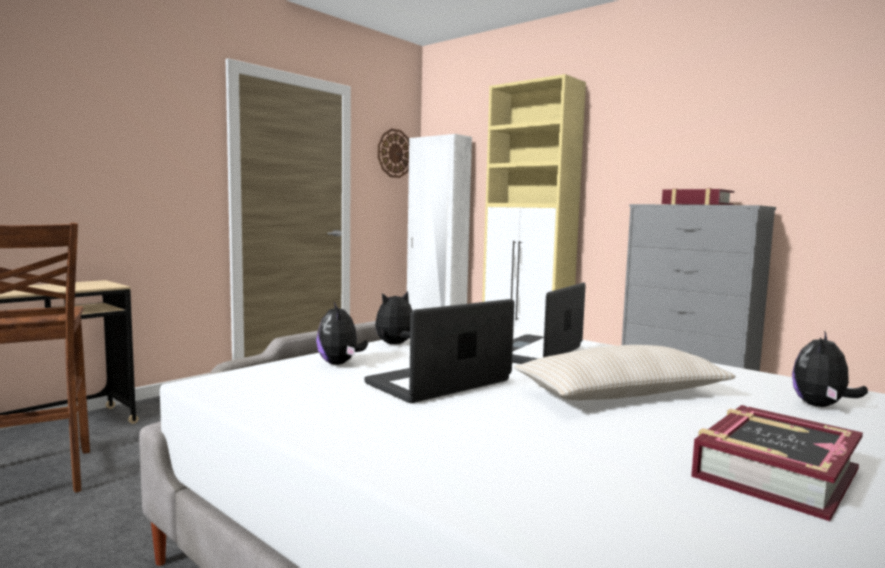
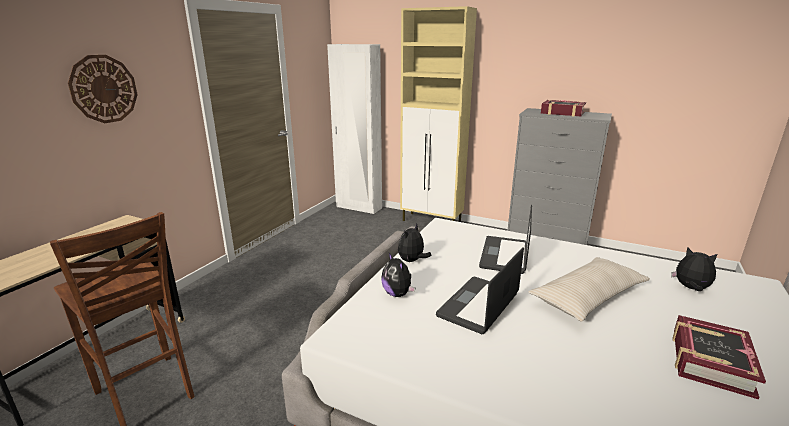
camera: 15 degrees left, 15 degrees up
(394, 153) = (315, 57): wall clock -> wall clock (104, 89)
(821, 406) = (690, 288): plush toy -> plush toy turned 105 degrees clockwise

